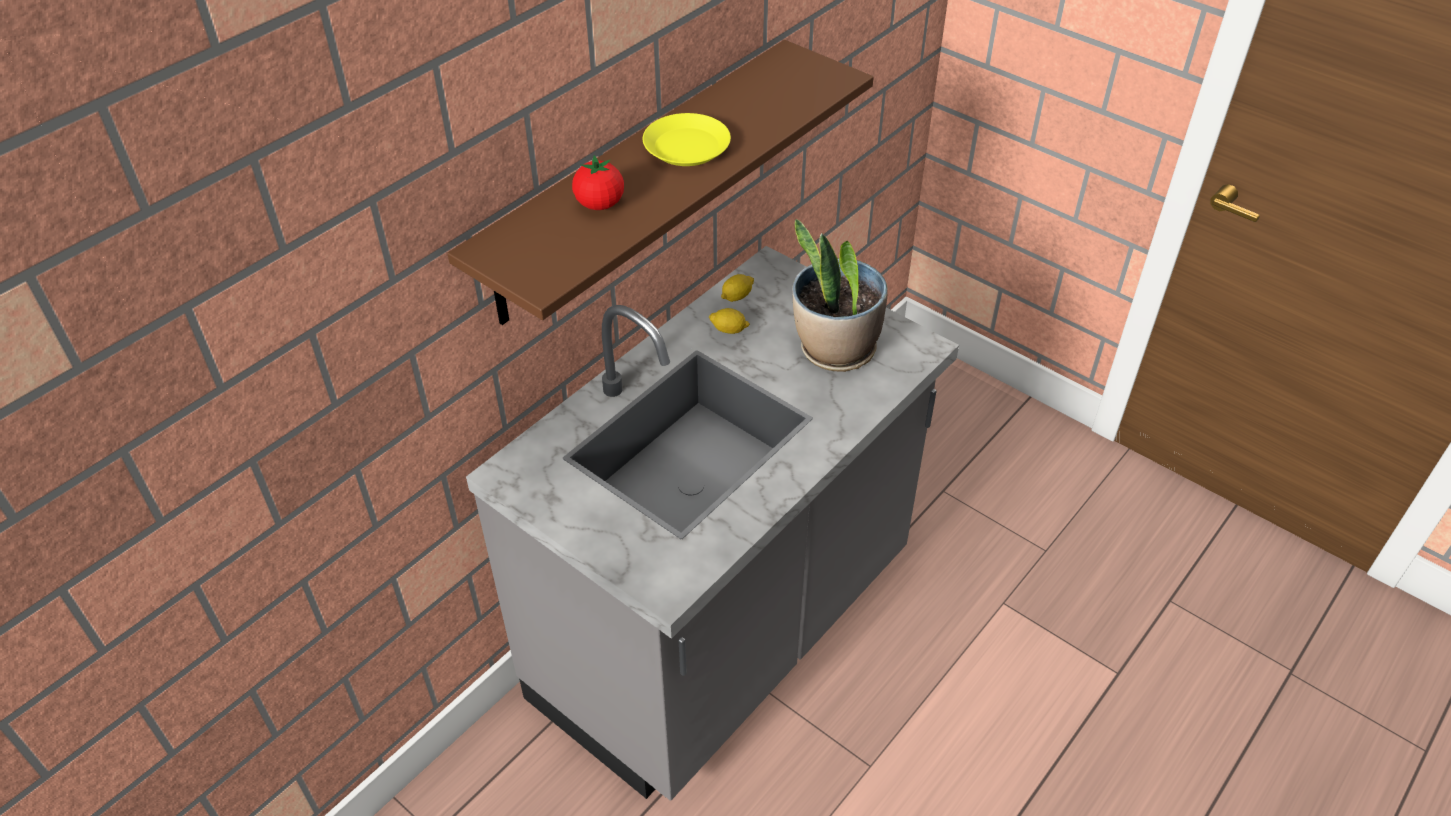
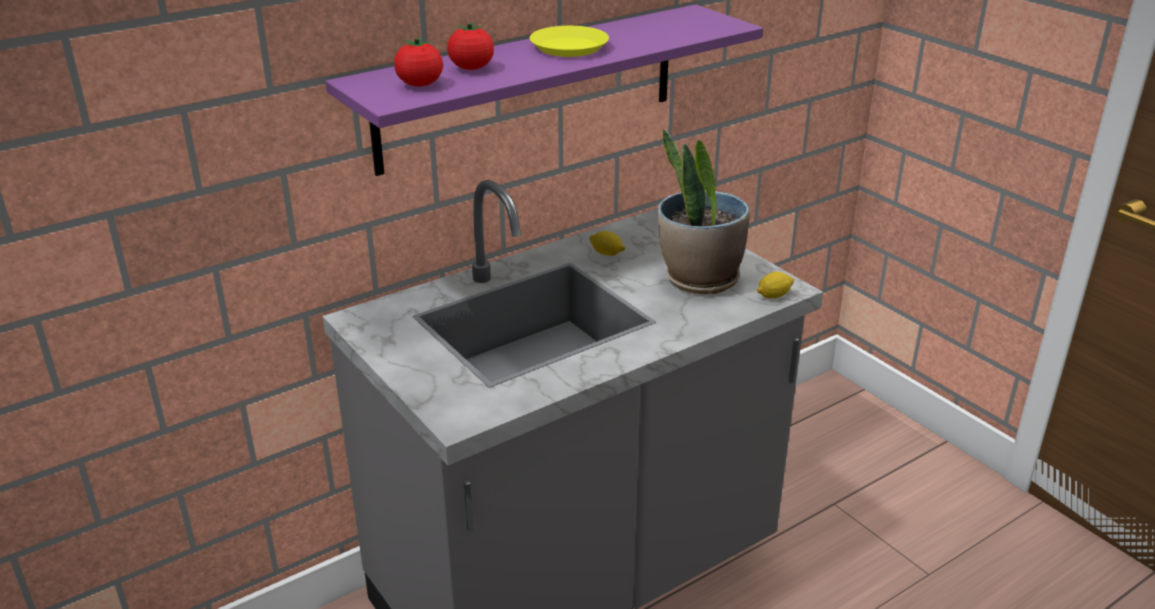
camera: 15 degrees right, 15 degrees down
(559, 245) = (420, 85): none -> tomato
(636, 181) = (530, 87): brown shelf -> purple shelf
(737, 296) = (624, 233): lemon -> lemon (773, 295)

